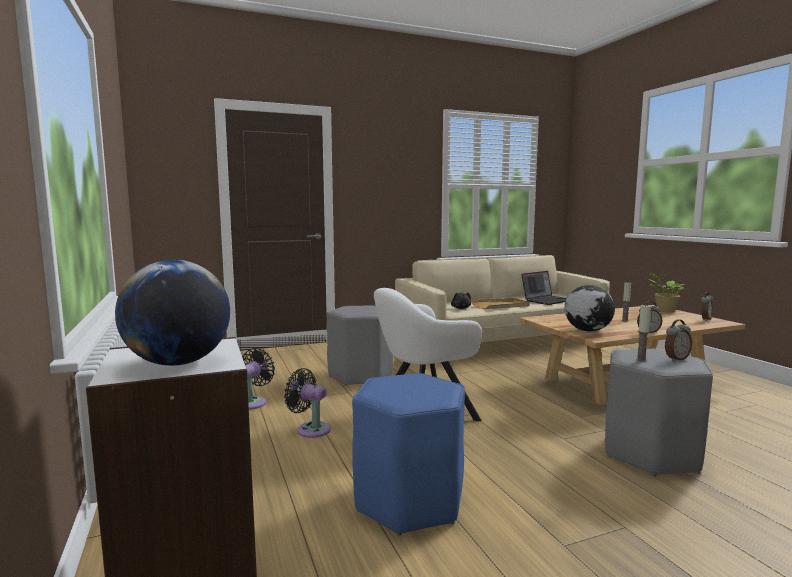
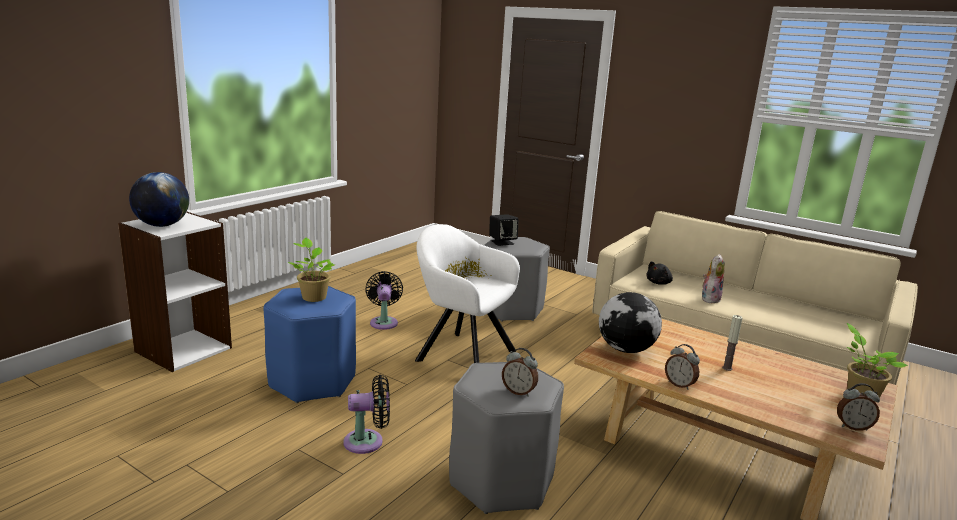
camera: 55 degrees right, 10 degrees up
(253, 402) = (405, 291): black fan -> black fan (368, 441)
(349, 311) = (502, 242): none -> black speaker
(405, 386) = (313, 297): none -> potted plant
(501, 306) = (709, 298): beige tray -> plush toy
(547, 300) = (803, 319): laptop -> none
(641, 360) = (491, 374): candle -> none

